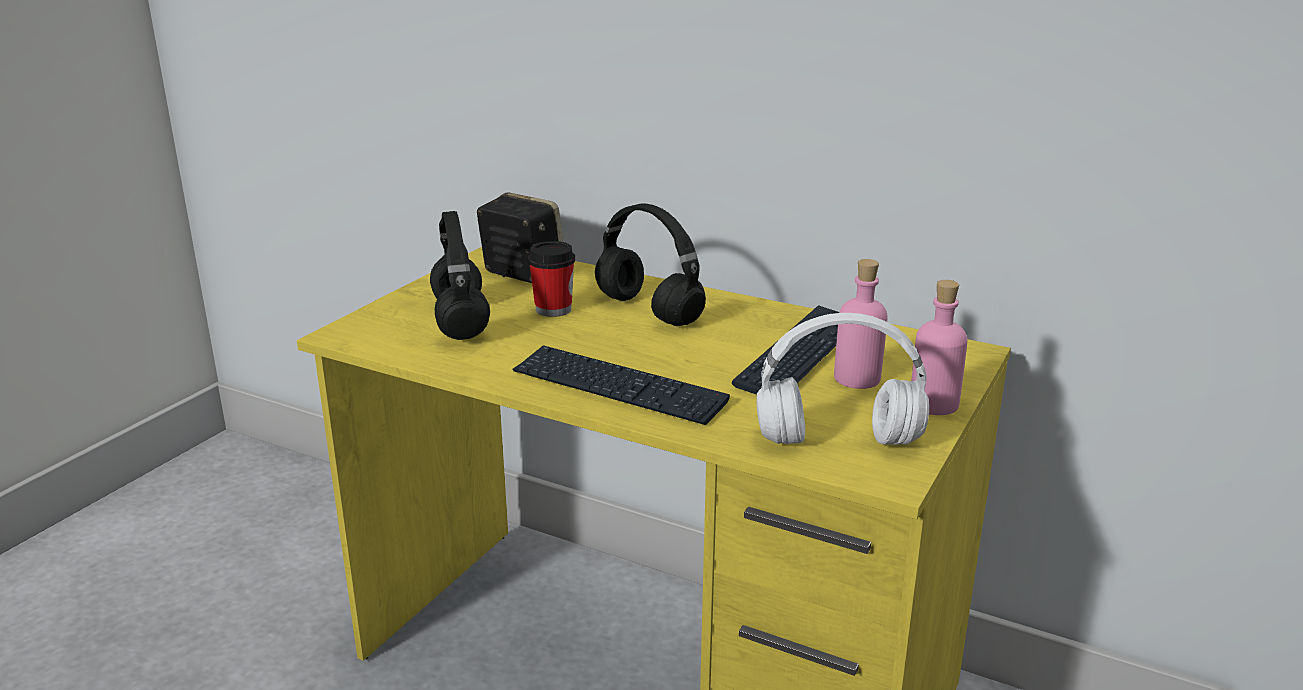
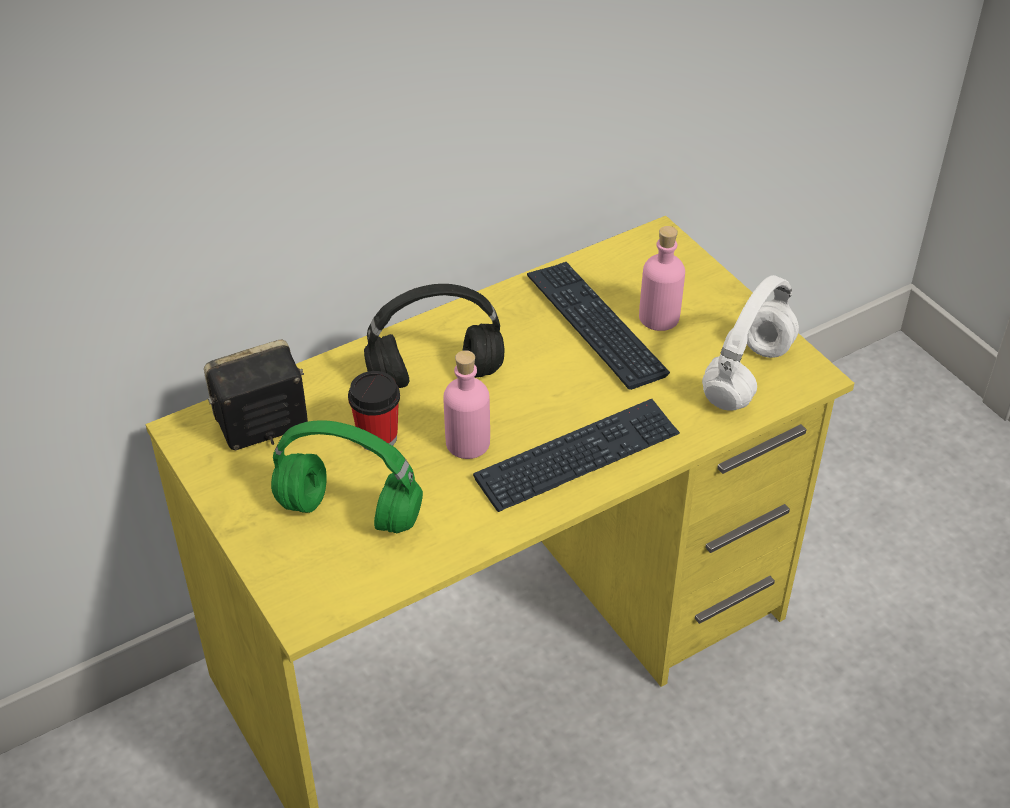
camera: 60 degrees left, 20 degrees up
(462, 322) = (352, 512): black headphones -> green headphones
(933, 404) = (725, 301): pink bottle -> pink bottle (467, 443)

